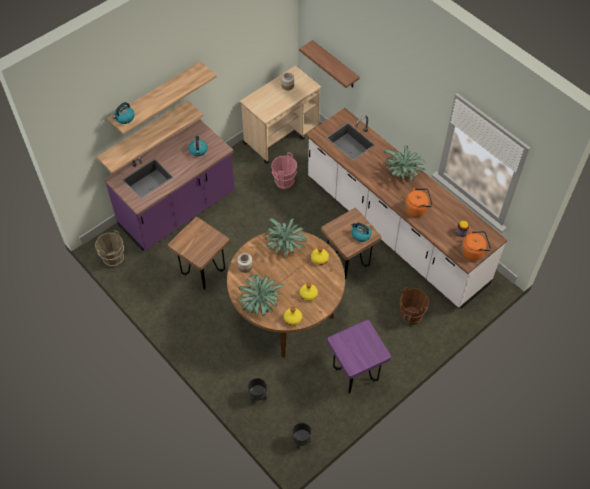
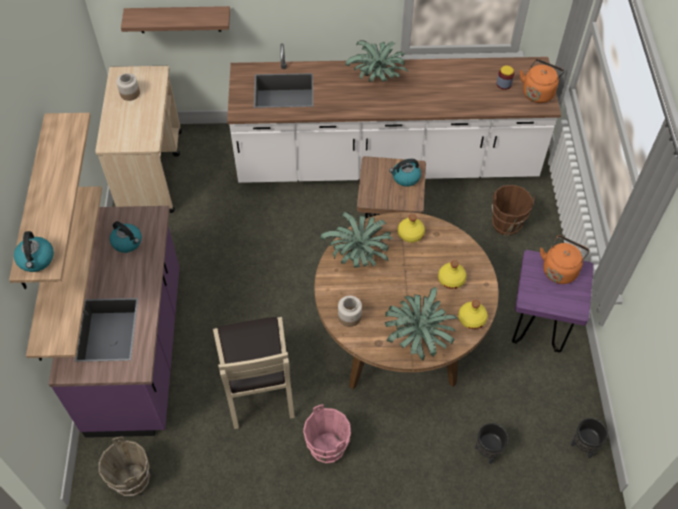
camera: 50 degrees left, 0 degrees up
(203, 273) = (258, 387): brown stool -> beige chair
(284, 182) = (217, 214): pink bucket -> pink bucket (327, 448)
(417, 208) = (437, 98): orange kettle -> orange kettle (560, 269)

